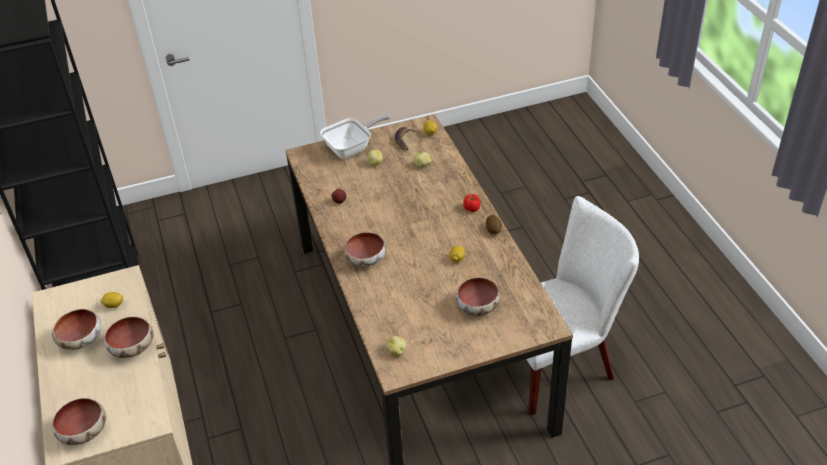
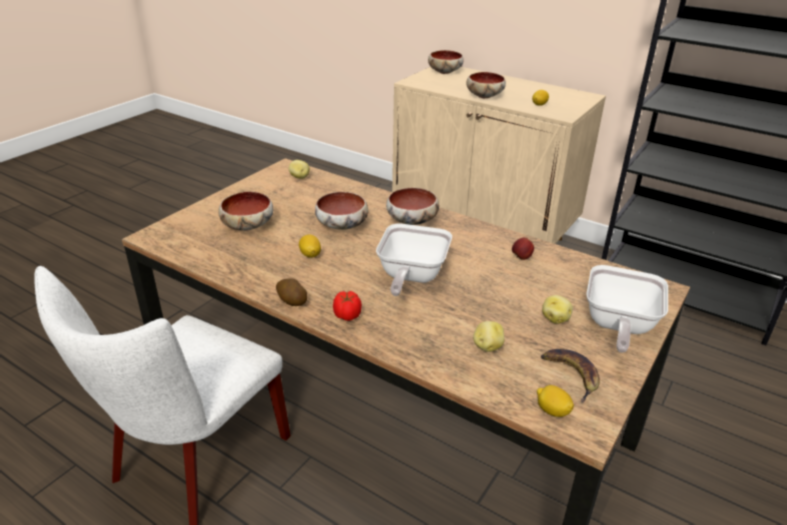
camera: 140 degrees right, 10 degrees down
(81, 339) = (524, 90): bowl -> bowl (342, 226)
(415, 216) = (410, 277): none -> frying pan

